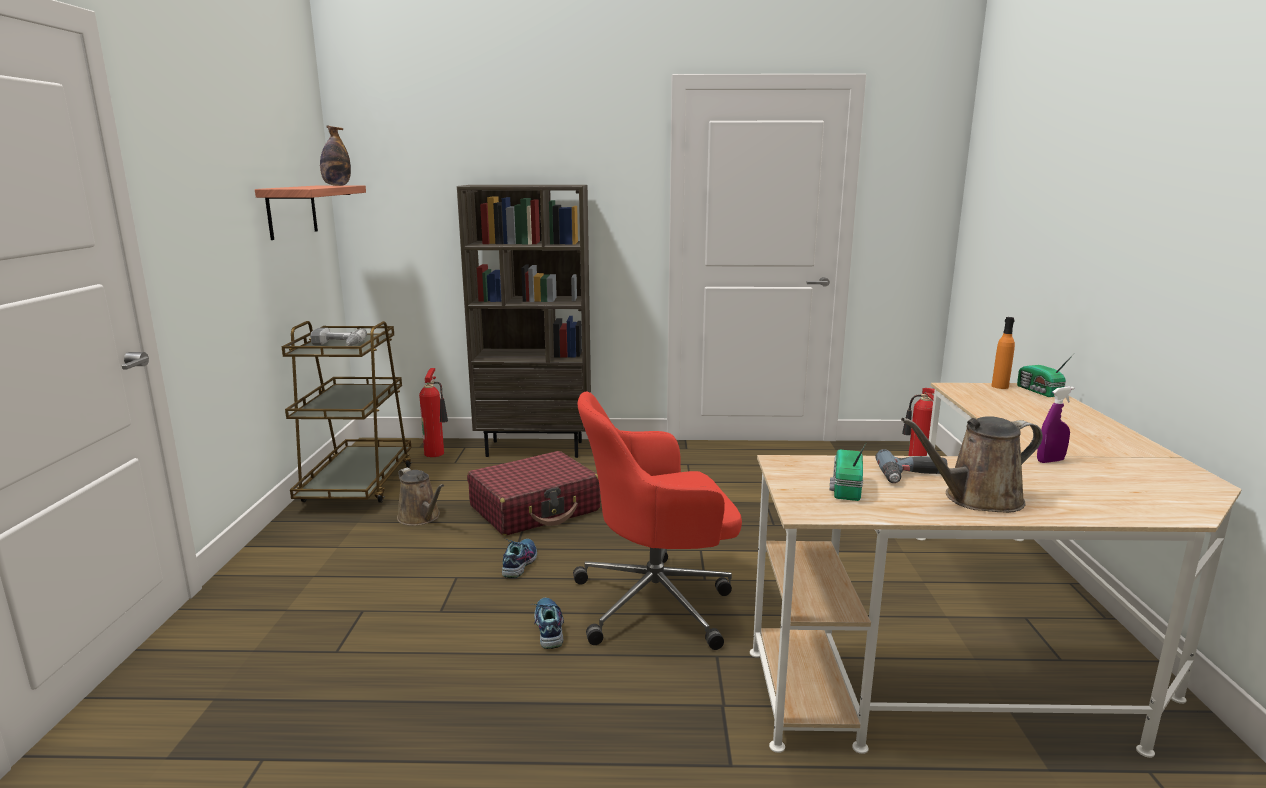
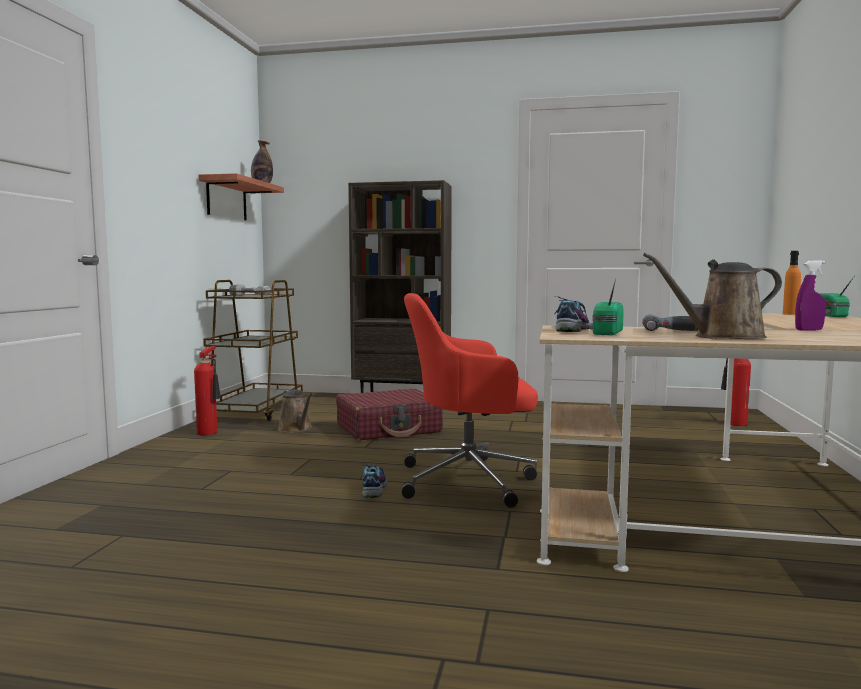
camera: 10 degrees right, 10 degrees down
(436, 453) = (323, 399): fire extinguisher -> fire extinguisher (209, 432)
(519, 563) = (363, 454): shoe -> shoe (571, 329)

